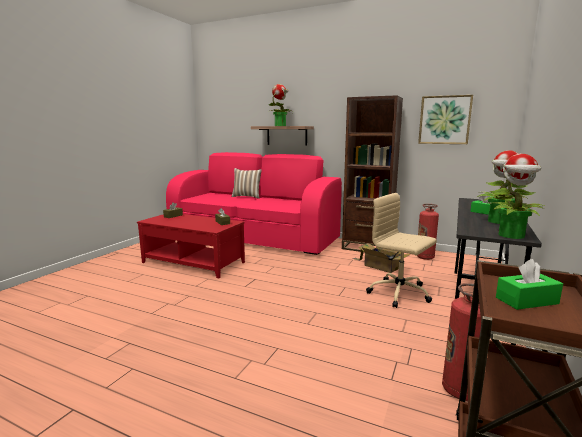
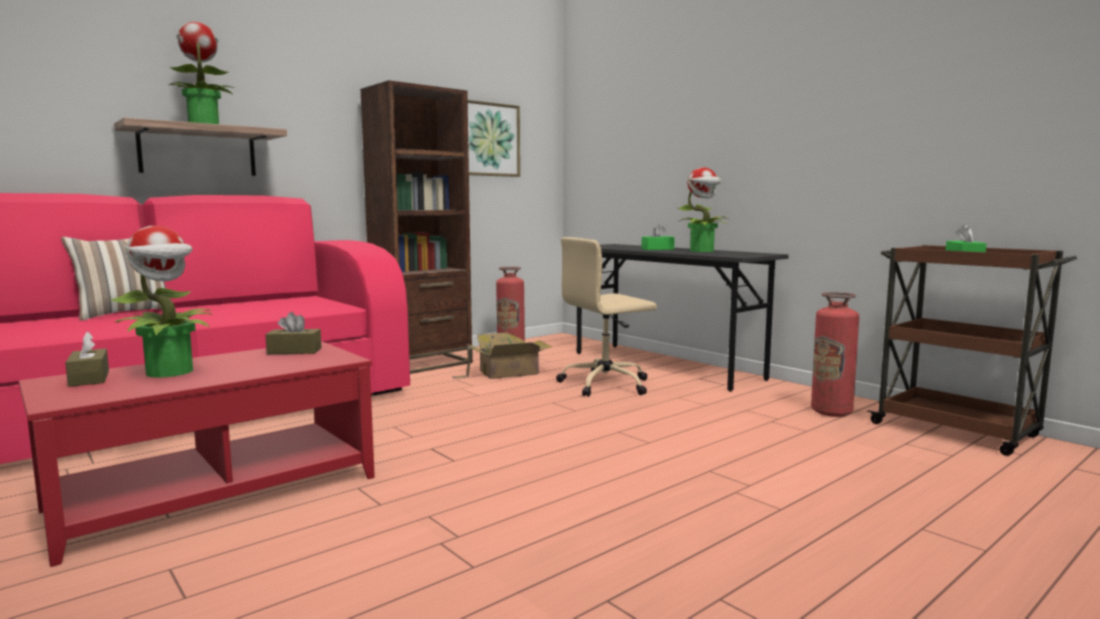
camera: 65 degrees left, 5 degrees down
(512, 235) = (759, 254): potted plant -> potted plant (171, 372)

